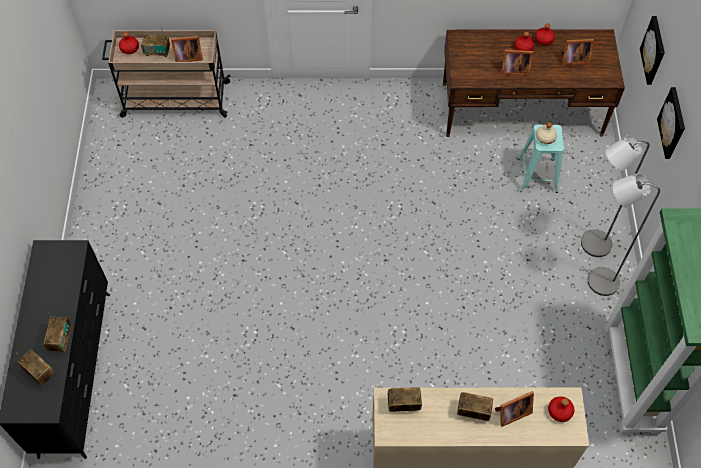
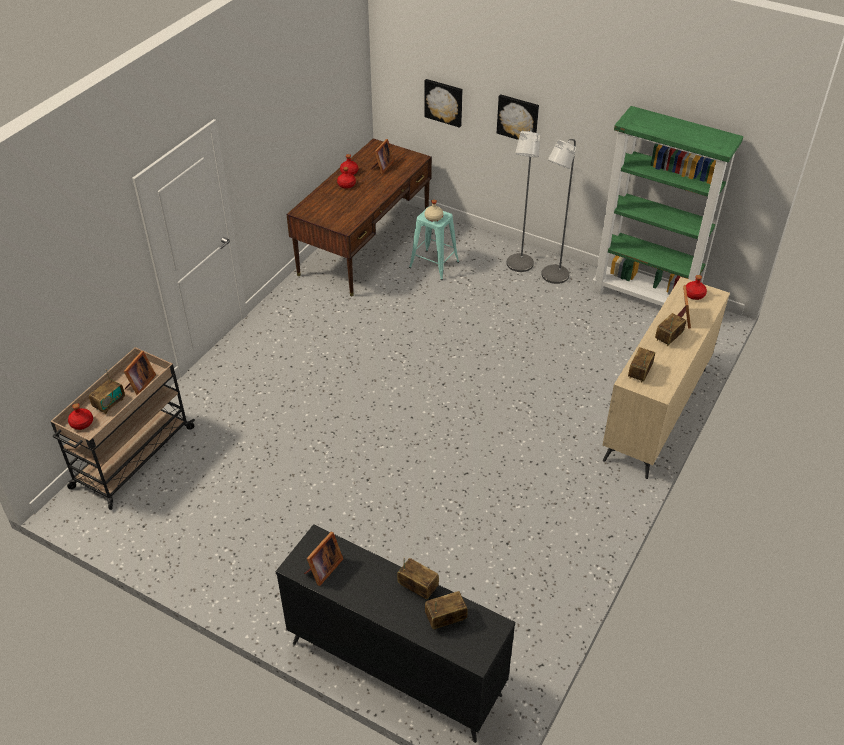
camera: 60 degrees left, 15 degrees down
(513, 70) = (363, 198): picture frame -> picture frame (322, 569)

